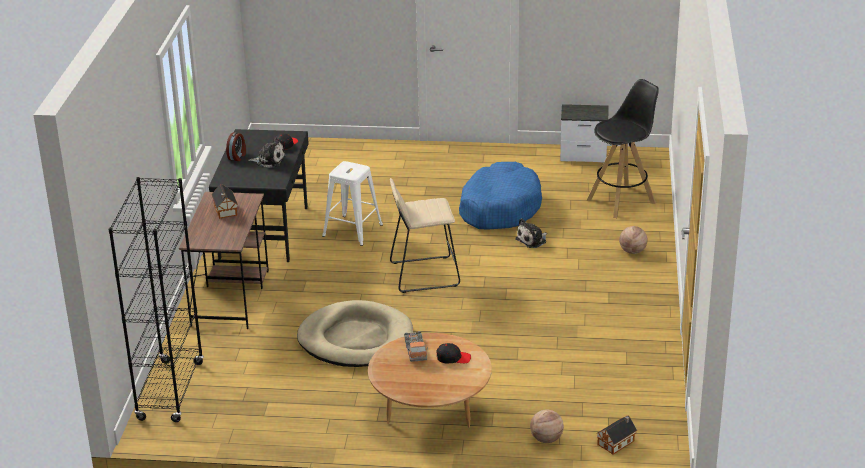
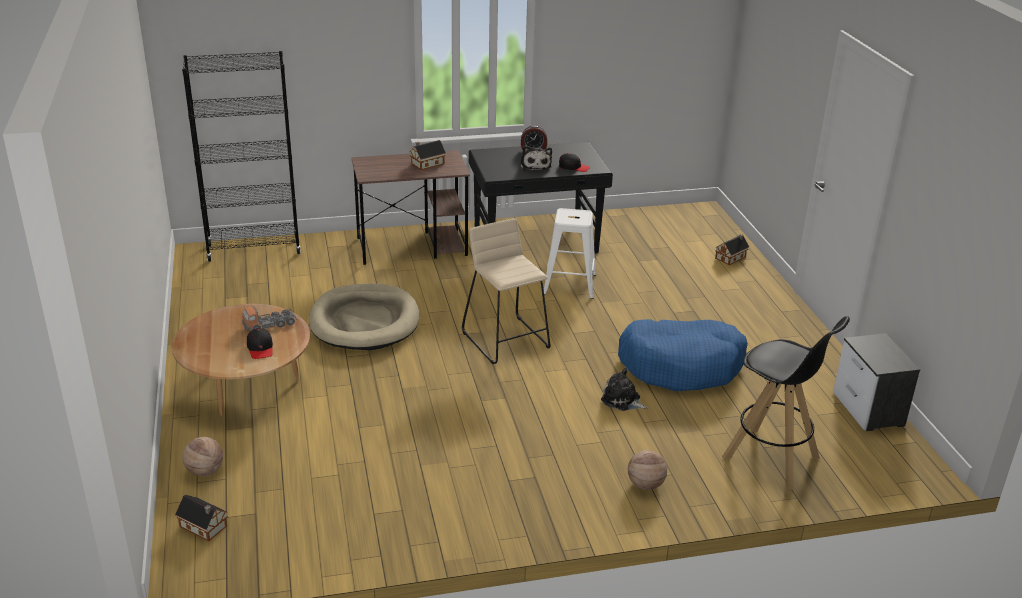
camera: 70 degrees right, 0 degrees up
(355, 152) = (731, 257): none -> toy house

